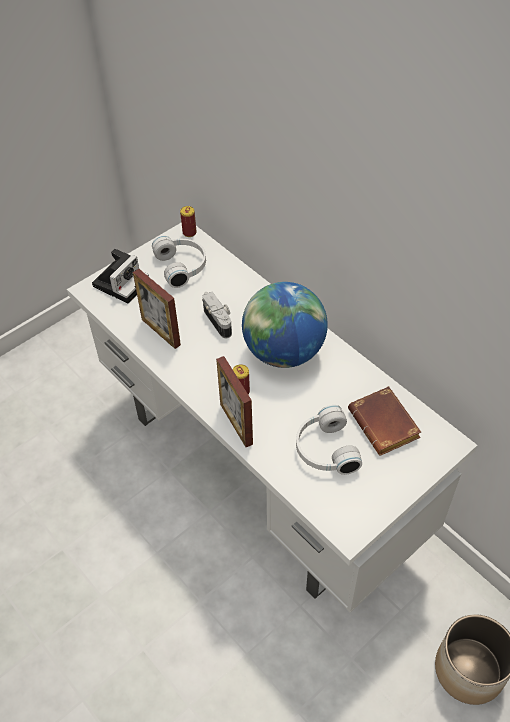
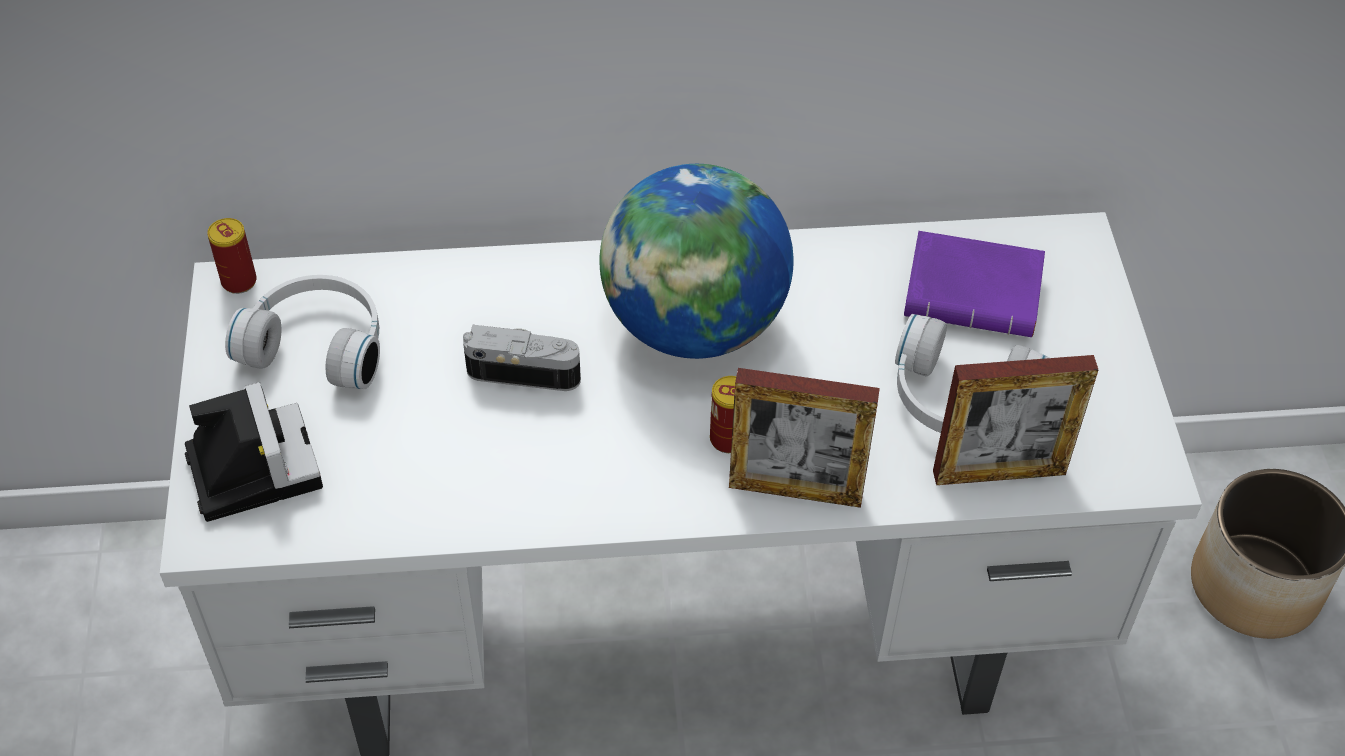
camera: 55 degrees left, 0 degrees up
(161, 332) = (458, 477): picture frame -> picture frame (999, 472)
(386, 425) = (976, 292): brown book -> purple book

